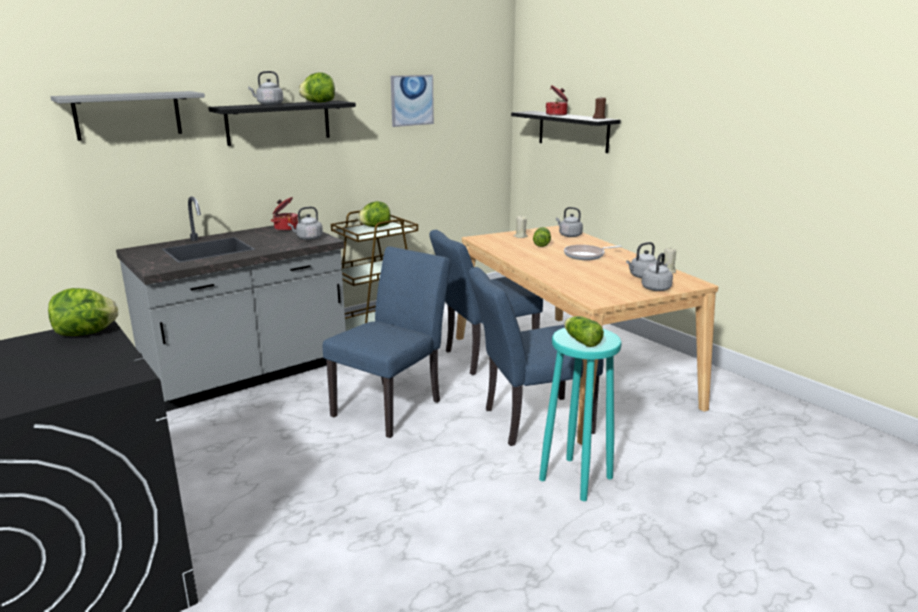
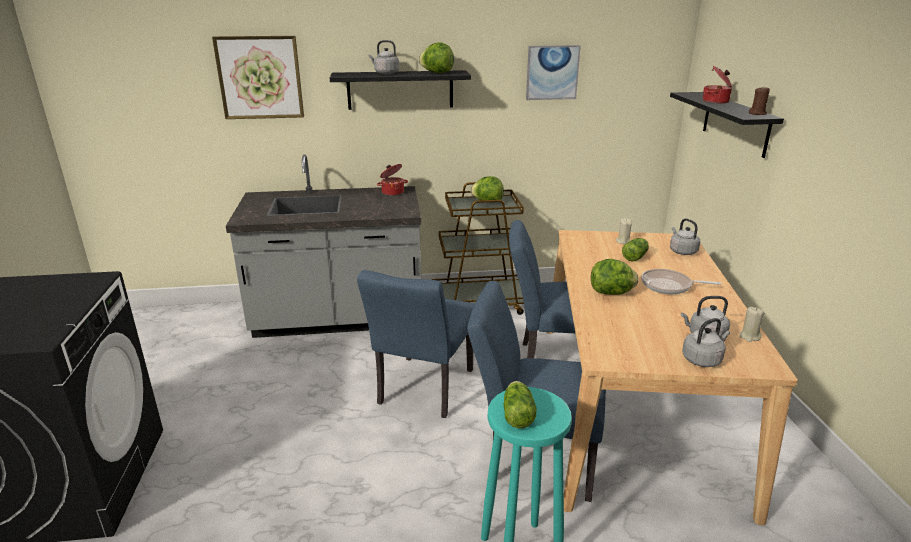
camera: 30 degrees right, 5 degrees up
(86, 333) = (81, 284): lettuce -> lettuce (612, 293)
(128, 115) = (260, 77): grey shelf -> picture
(308, 238) = (394, 208): grey kettle -> none
(393, 405) = (422, 391): blue chair -> blue chair turned 135 degrees clockwise

